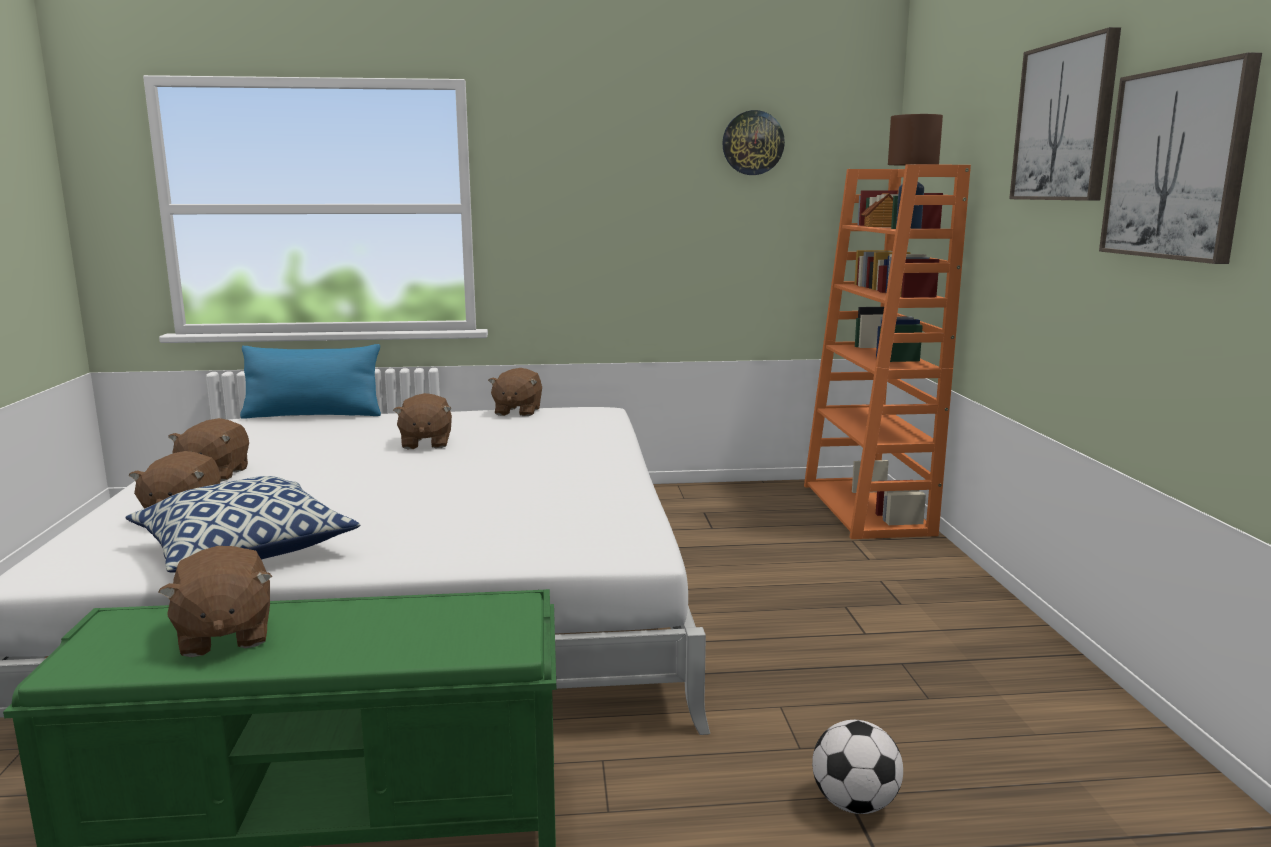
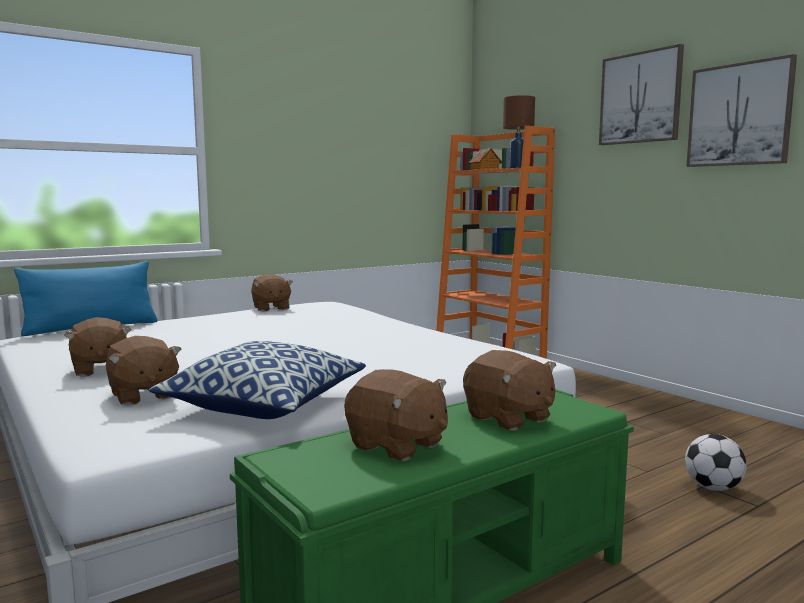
camera: 30 degrees left, 5 degrees down
(425, 443) = (244, 331): brown plush toy -> brown plush toy (508, 418)
(753, 143) = (393, 114): wall clock -> none

